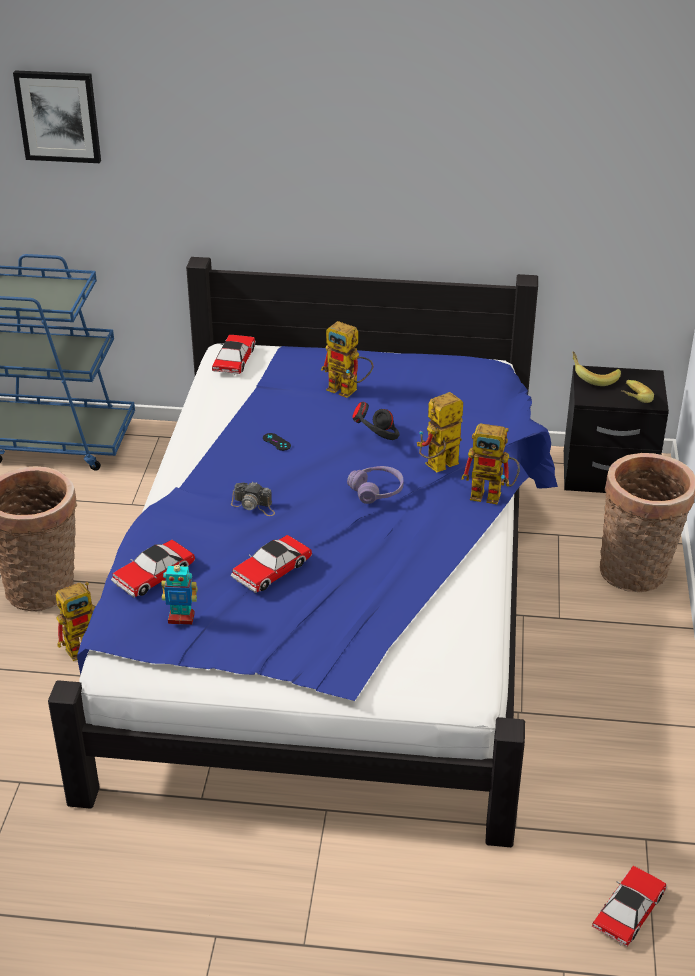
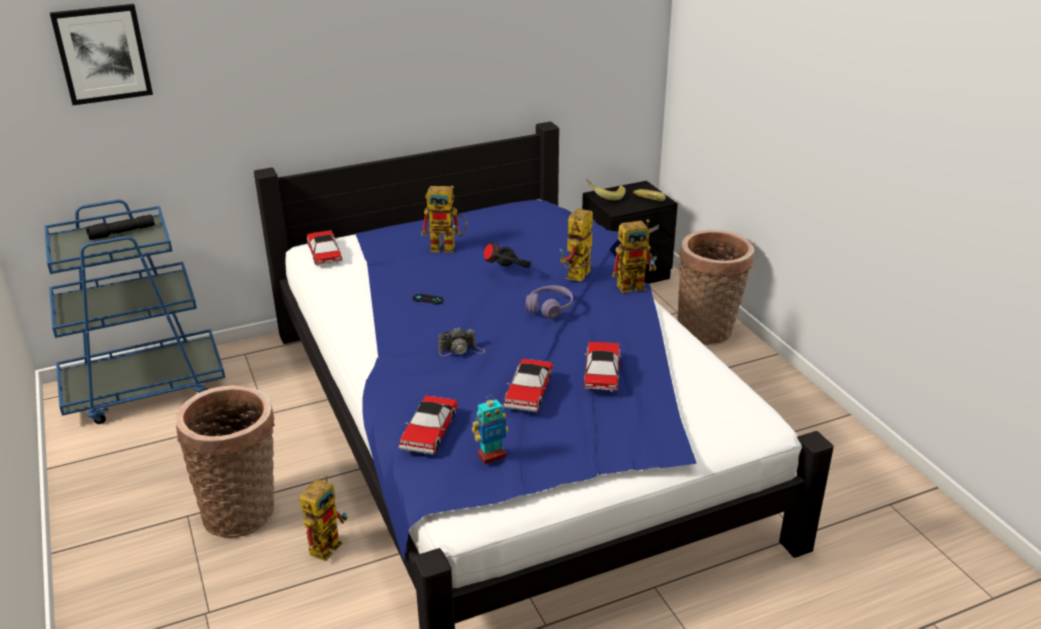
camera: 30 degrees left, 5 degrees down
(48, 290) = (121, 233): none -> black flashlight
(629, 911) = (929, 559): toy car -> toy car (602, 372)

